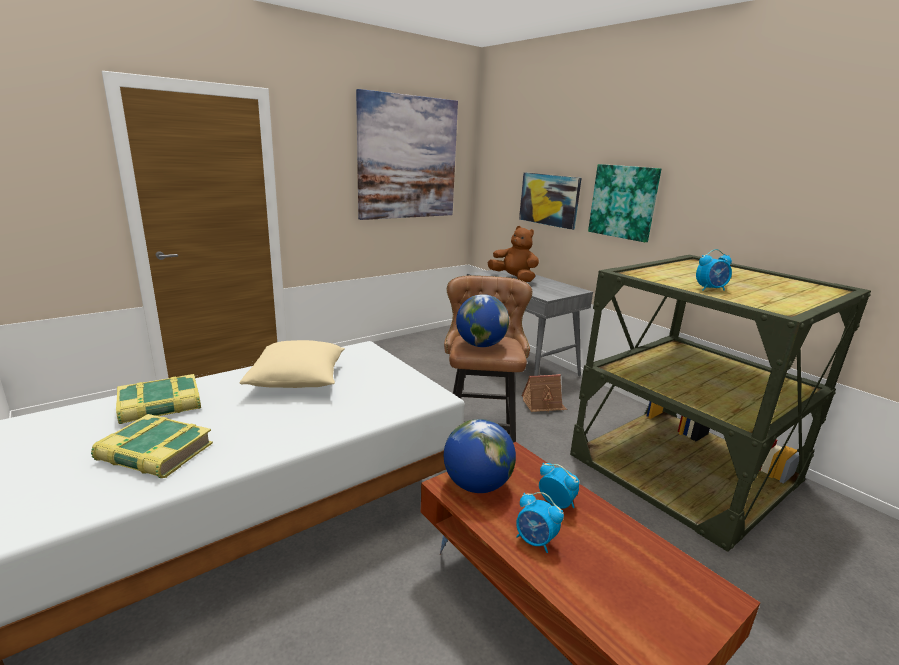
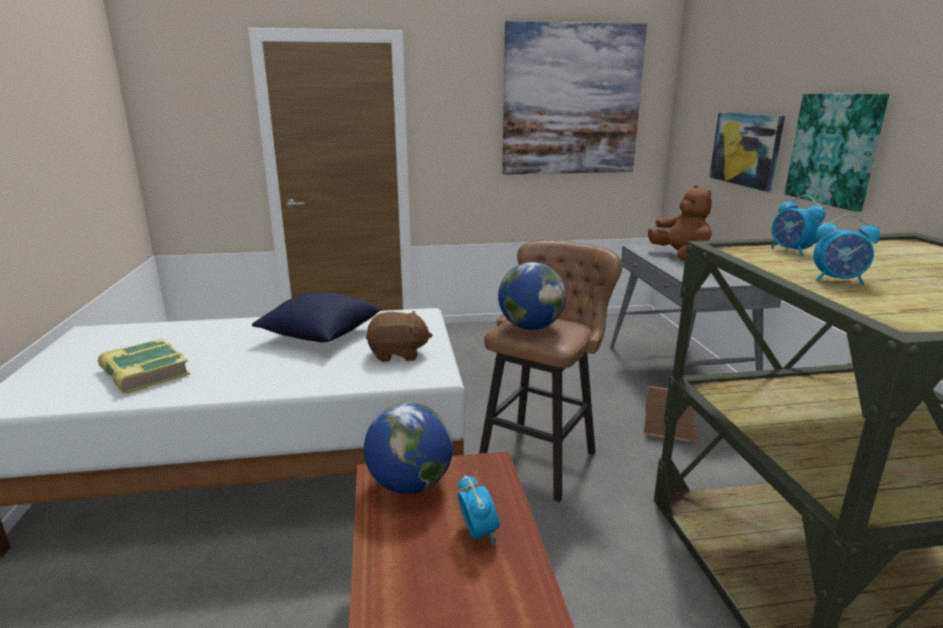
camera: 30 degrees right, 0 degrees up
(160, 405) = (193, 335): book -> none
(298, 381) = (321, 335): beige pillow -> blue pillow
(386, 385) = (398, 354): none -> brown plush toy
(535, 541) = (405, 564): alarm clock -> alarm clock (791, 251)

